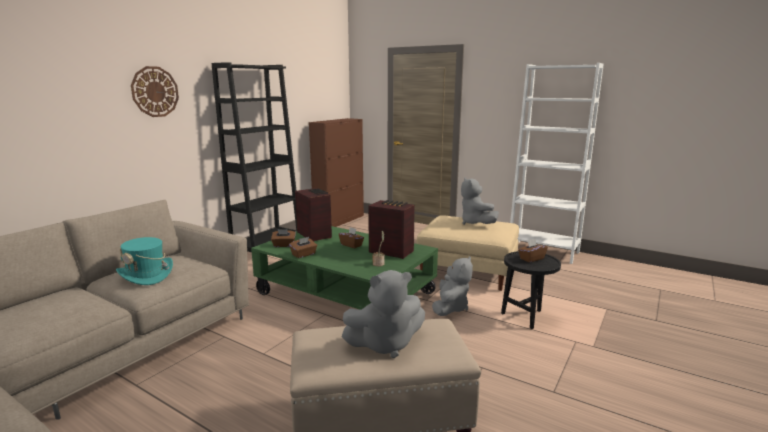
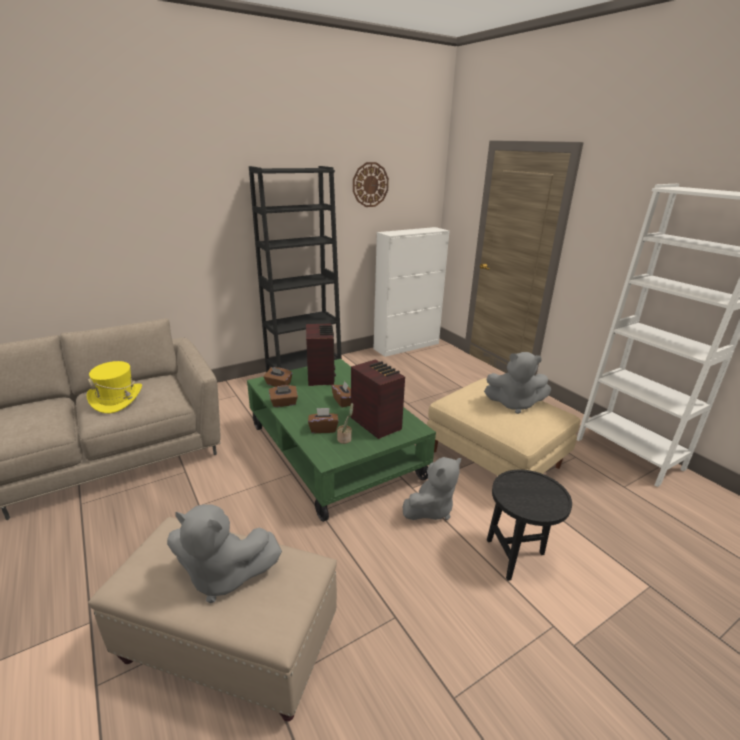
camera: 25 degrees right, 10 degrees up
(146, 275) = (117, 399): turquoise hat -> yellow hat
(155, 91) = (181, 200): wall clock -> wall clock (370, 184)
(339, 221) = (407, 346): brown cabinet -> white cabinet
(475, 223) = (514, 404): grey plush toy -> grey plush toy turned 90 degrees counterclockwise
(531, 259) = (534, 490): brown tissue box -> brown tissue box (323, 429)

